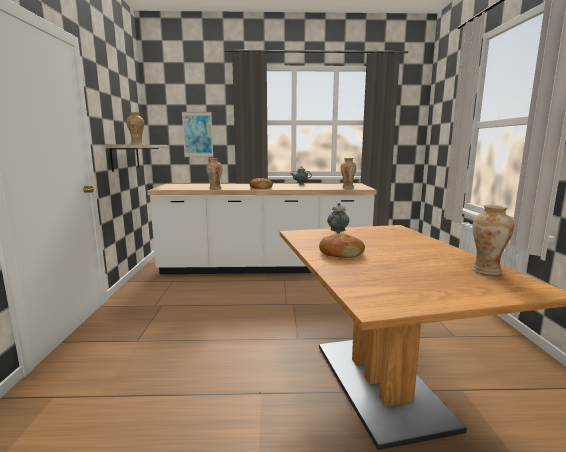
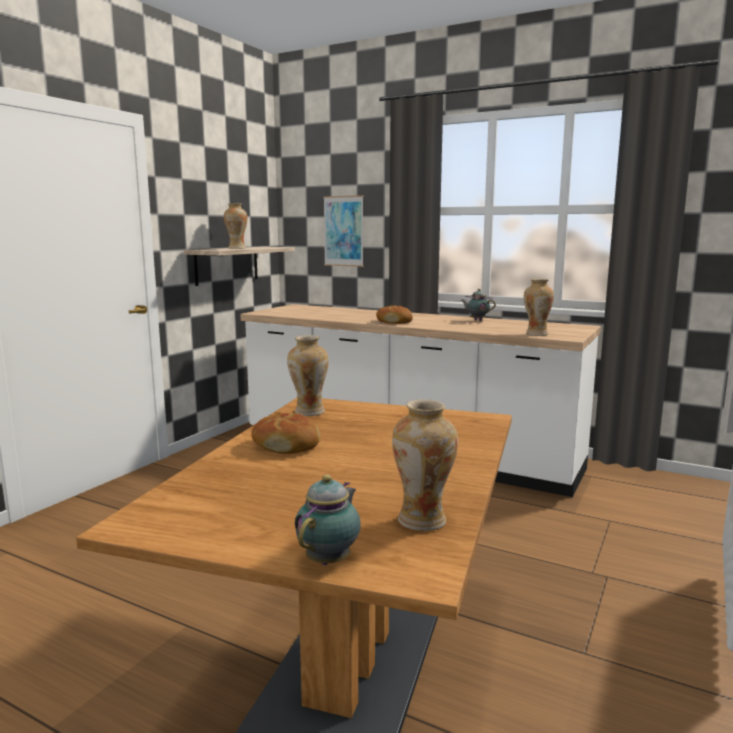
camera: 30 degrees right, 0 degrees up
(215, 188) = (327, 318): vase -> vase (308, 412)
(337, 233) = (368, 412): teapot -> teapot (330, 559)

